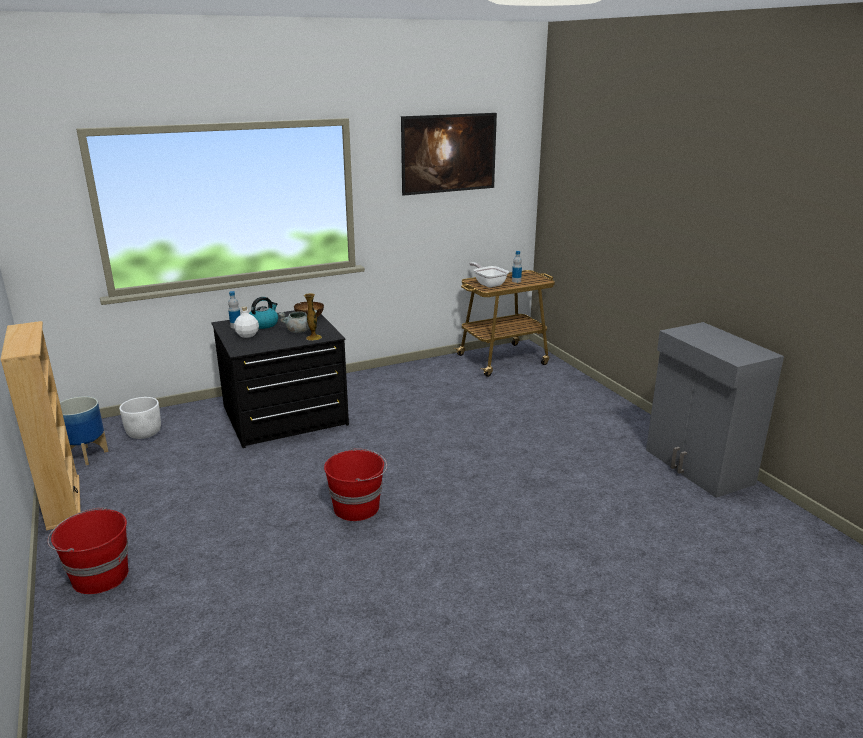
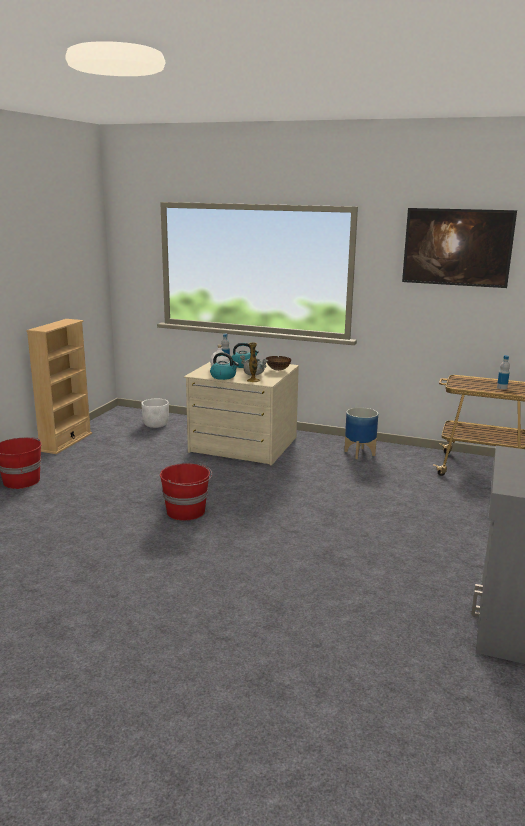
camera: 45 degrees right, 5 degrees down
(86, 455) = (112, 425): planter -> planter (359, 453)
(275, 343) = (223, 376): none -> kettle
(285, 416) = (243, 445): black dresser -> beige dresser
(488, 284) = (468, 383): frying pan -> none

